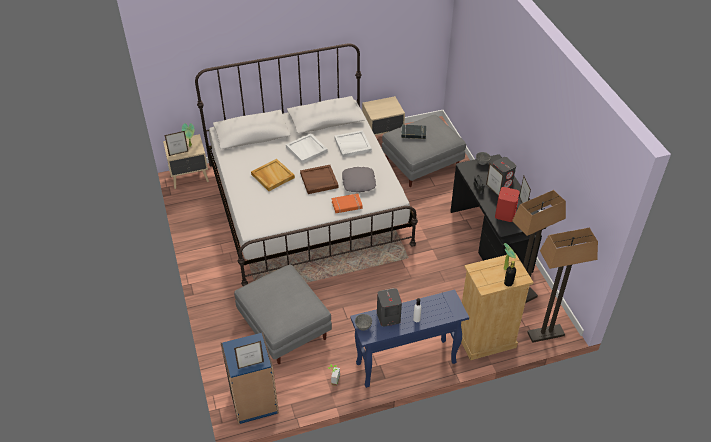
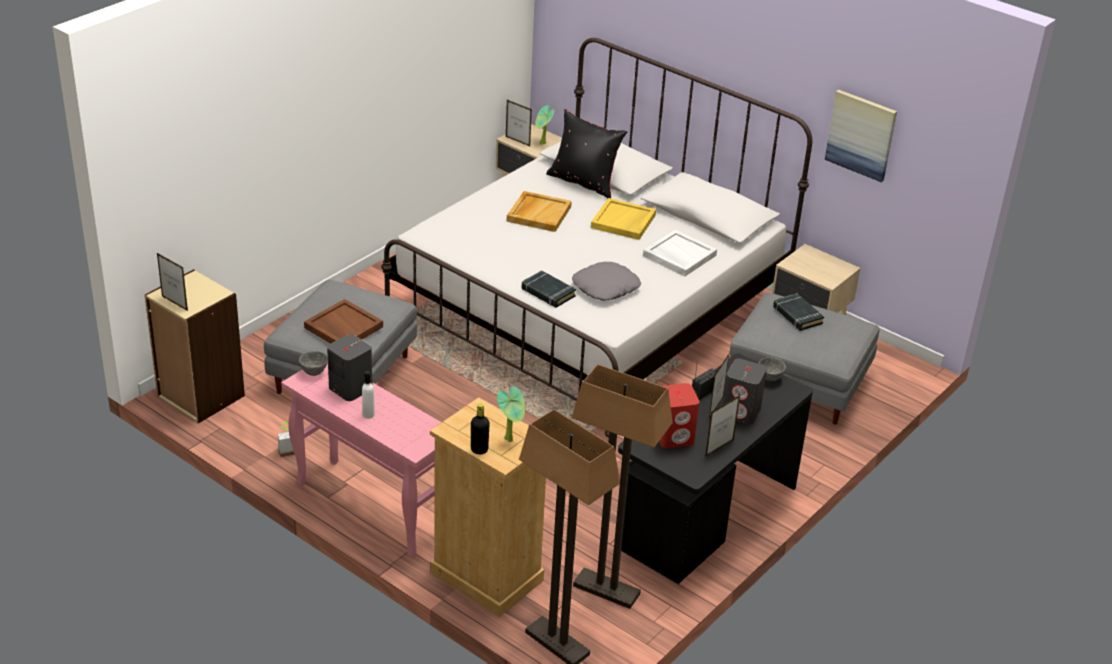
camera: 55 degrees right, 10 degrees down
(254, 402) = (200, 397): blue bookcase -> beige bookcase
(258, 146) = (584, 182): none -> black pillow
(307, 149) = (623, 222): white tray -> yellow tray
(319, 181) = (571, 253): brown tray -> brown tray (343, 327)
(347, 205) = (547, 293): orange book -> black book
(383, 33) = (861, 135): none -> picture
(405, 363) = (370, 507): blue console table -> pink console table

